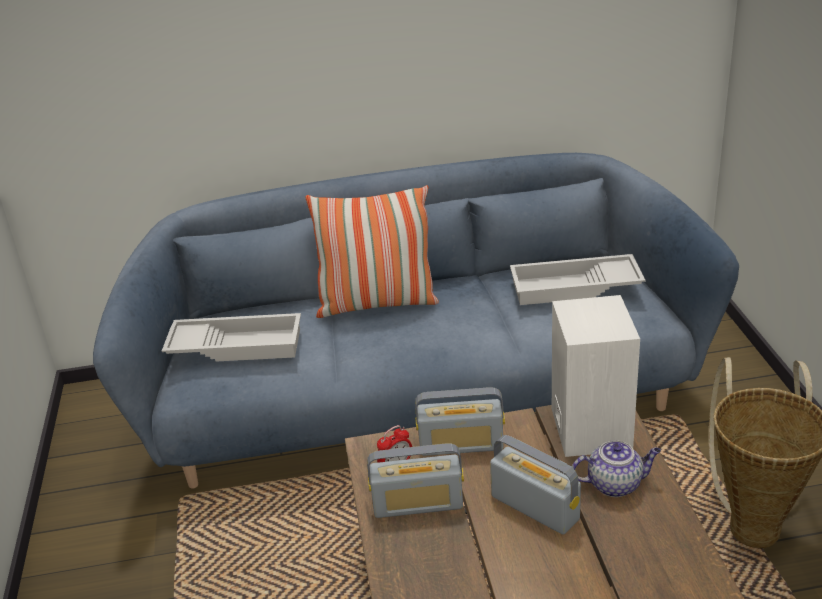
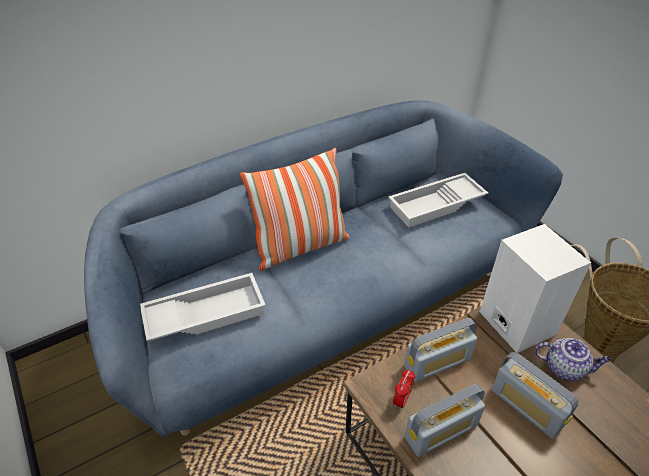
camera: 25 degrees left, 10 degrees up
(534, 507) = (526, 407): radio -> radio turned 150 degrees counterclockwise
(615, 484) = (565, 368): teapot -> teapot turned 45 degrees clockwise

